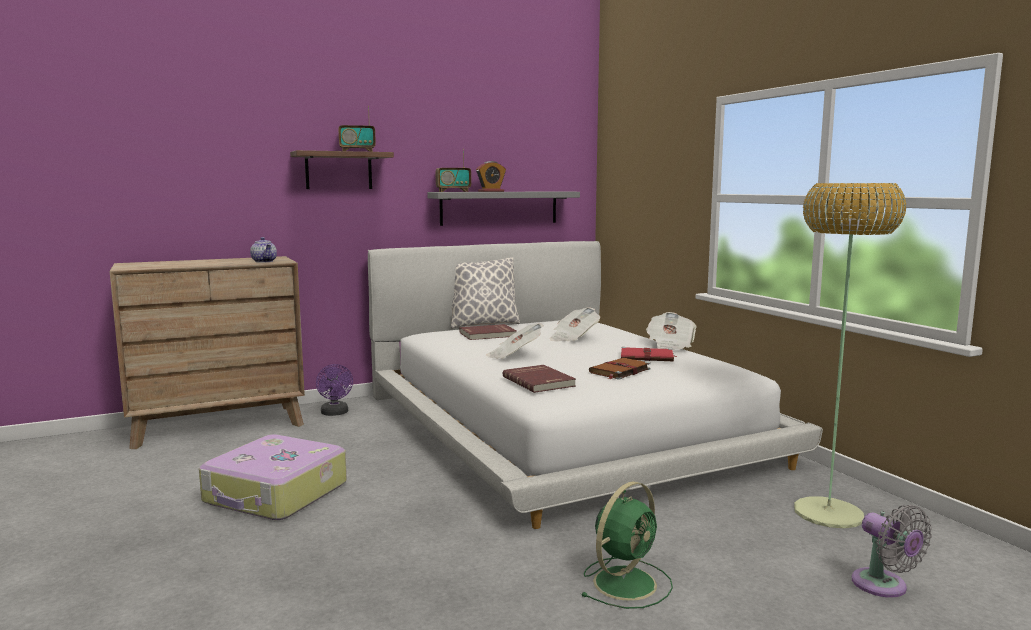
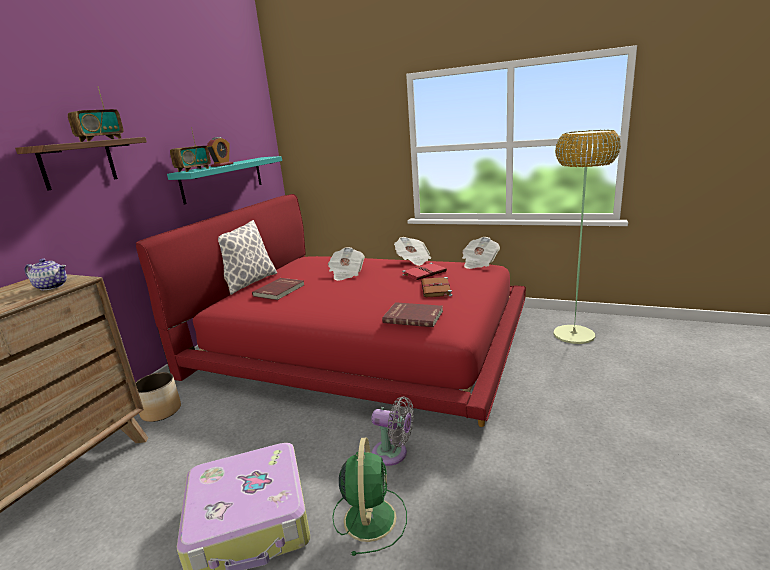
camera: 40 degrees left, 10 degrees up
(335, 413) = (161, 411): purple fan -> planter
(499, 208) = (223, 179): grey shelf -> turquoise shelf
(514, 356) = (344, 302): newspaper -> newspaper (479, 263)
(561, 427) = (361, 342): white bed -> red bed
(626, 582) = (586, 431): green fan -> green fan (370, 517)
(884, 586) = (659, 364): grey fan -> grey fan (393, 454)

